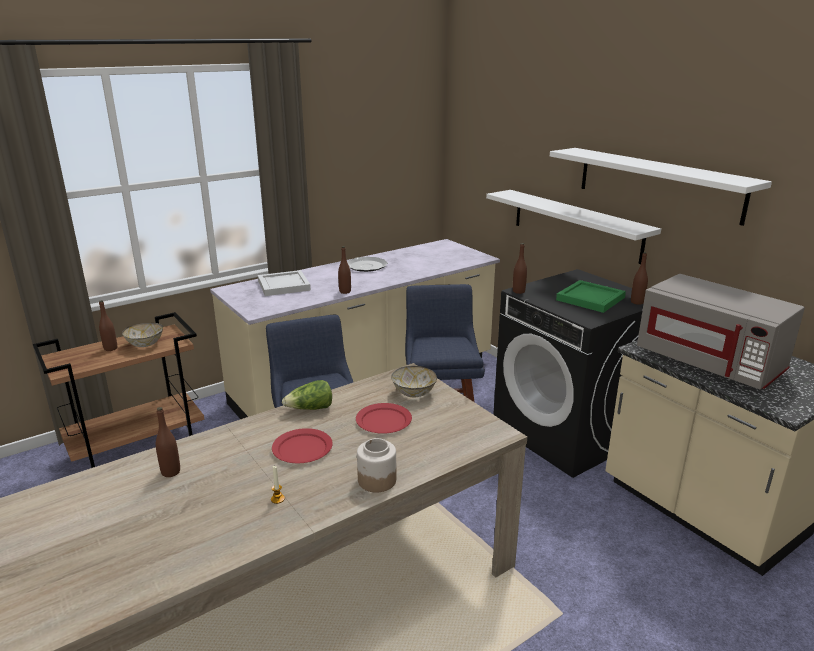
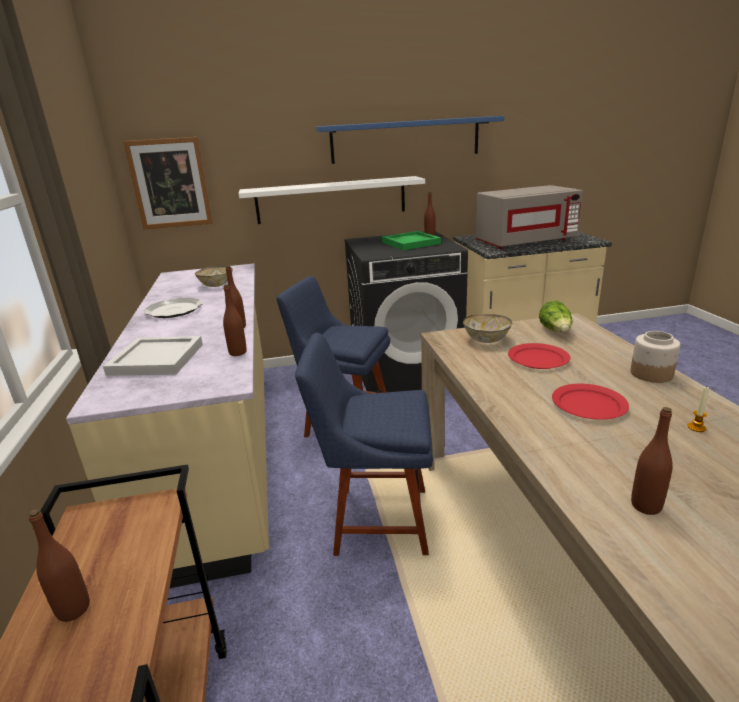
camera: 65 degrees left, 0 degrees up
(145, 344) = (117, 548): bowl -> bowl (216, 285)
(310, 409) = (498, 392): lettuce -> lettuce (556, 331)
(471, 170) = (170, 183): none -> picture
(518, 291) = (372, 256): brown bottle -> brown bottle (238, 353)
(657, 183) = (405, 140): white shelf -> blue shelf

